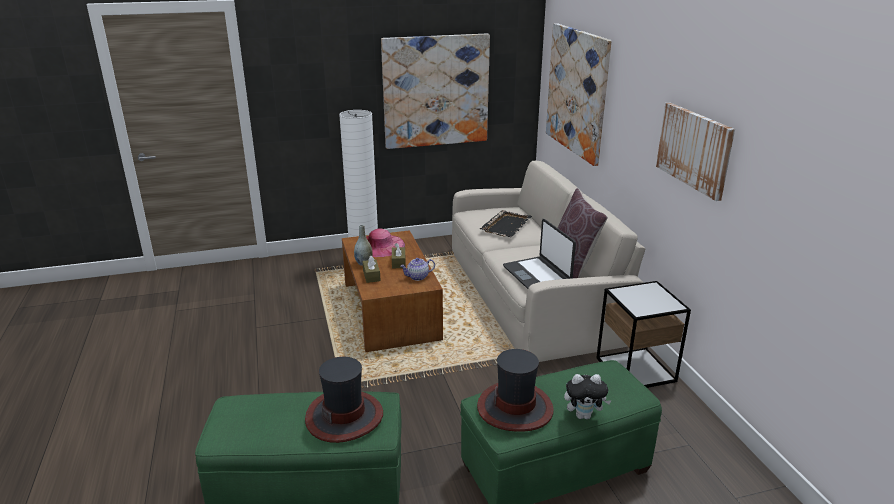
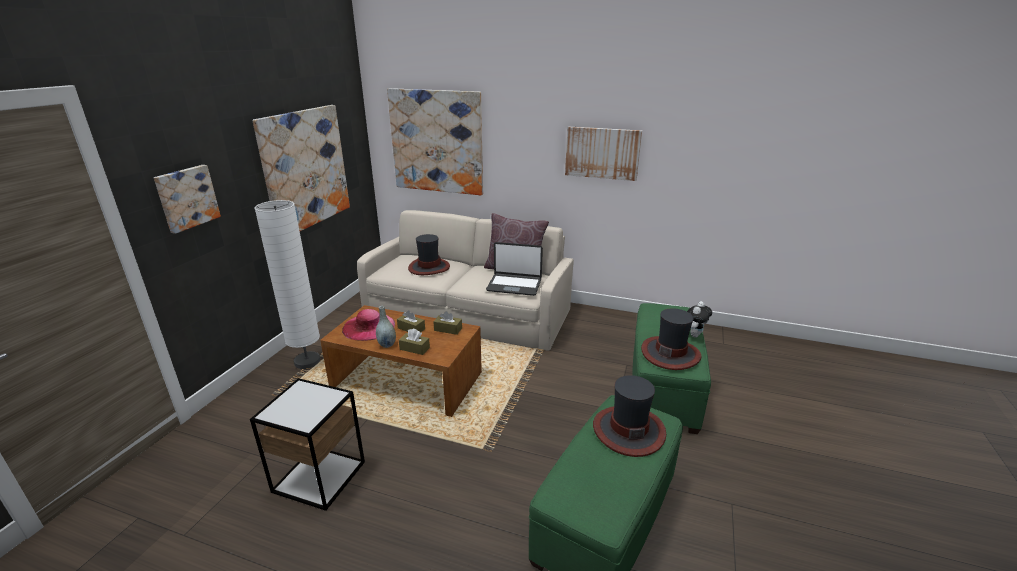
camera: 55 degrees left, 0 degrees up
(301, 91) = (186, 198): none -> picture
(417, 277) = (448, 329): teapot -> brown tissue box
(506, 225) = (429, 267): black tray -> hat
(636, 369) = (594, 318): side table -> side table (319, 476)

